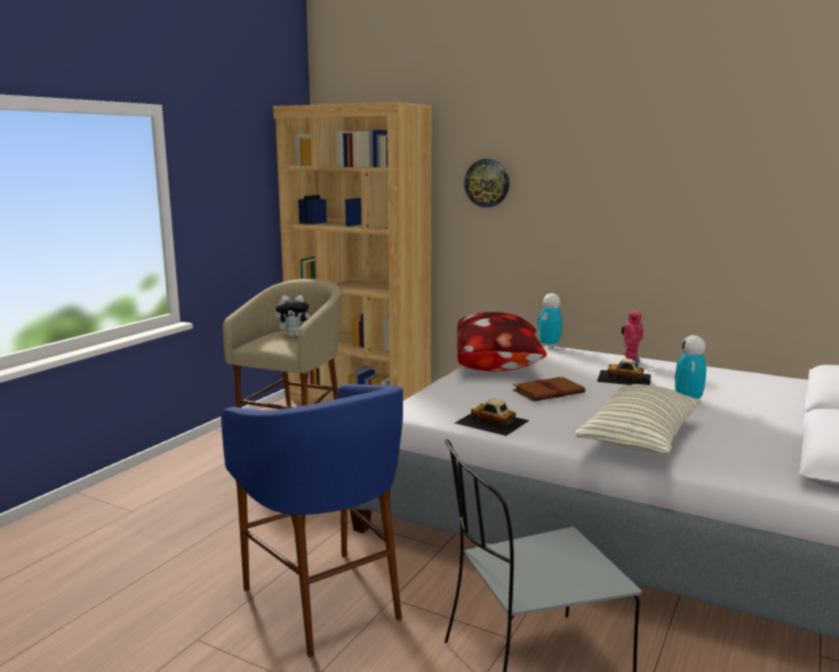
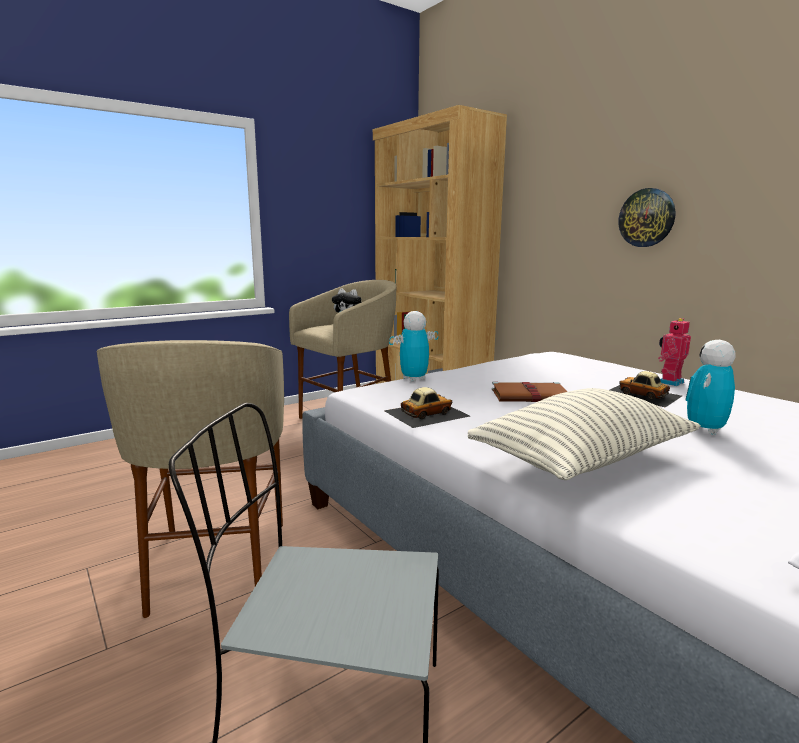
camera: 25 degrees right, 0 degrees up
(325, 602) = (216, 565): blue stool -> beige stool
(487, 183) = (553, 189): wall clock -> wall clock (647, 218)
(492, 422) = (426, 413): toy car -> toy car turned 90 degrees clockwise
(498, 367) = (506, 369): pillow -> none
(549, 345) = (588, 358): toy robot -> toy robot (413, 379)

